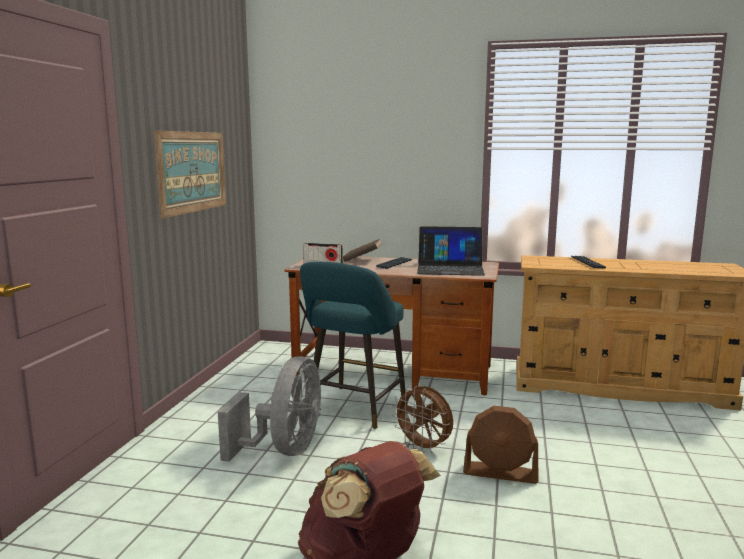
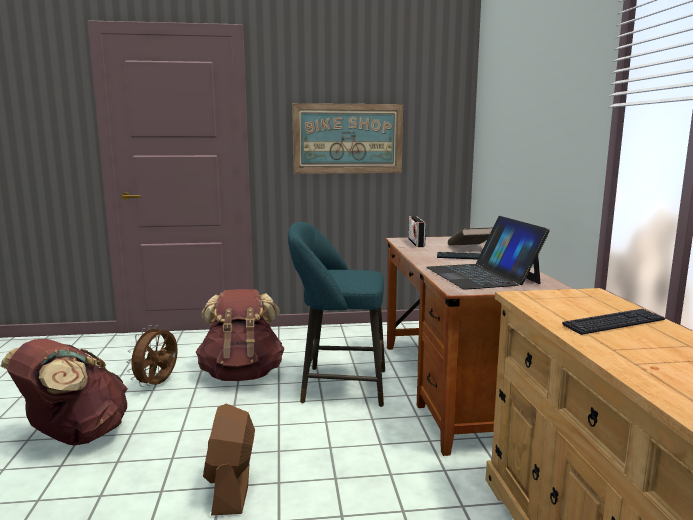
camera: 70 degrees right, 0 degrees up
(284, 450) = (242, 375): grey fan -> brown backpack
(424, 447) = (273, 434): brown fan -> brown fan (157, 385)

